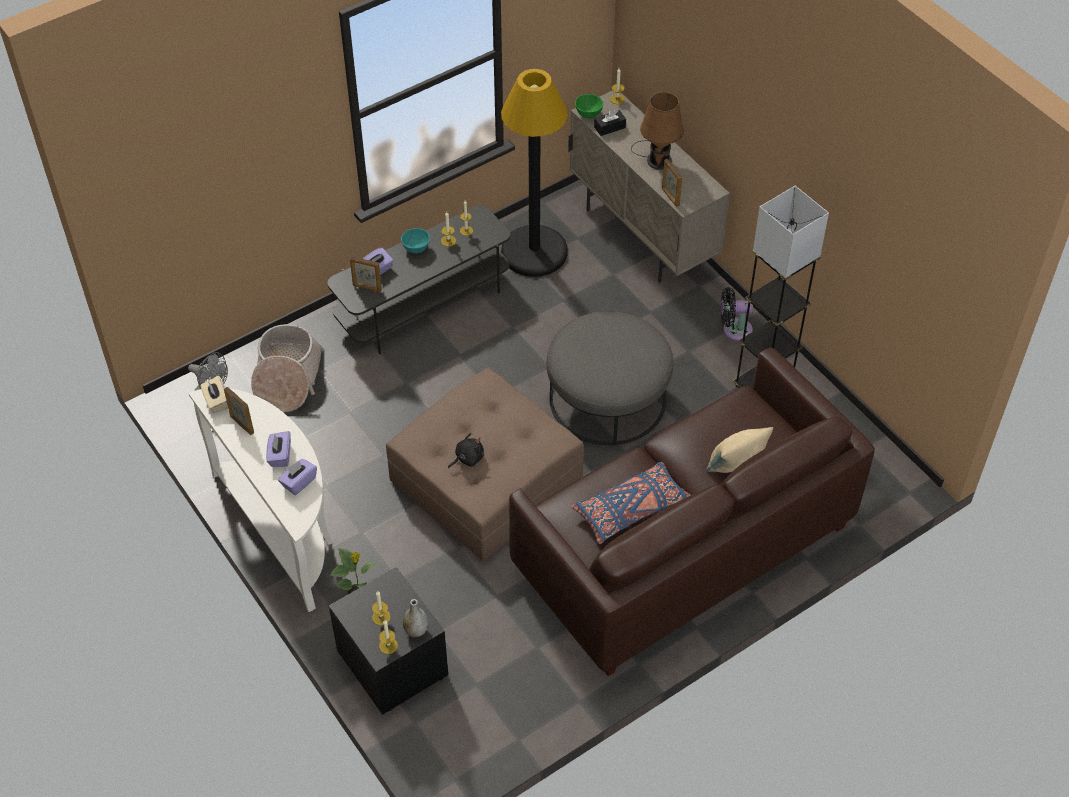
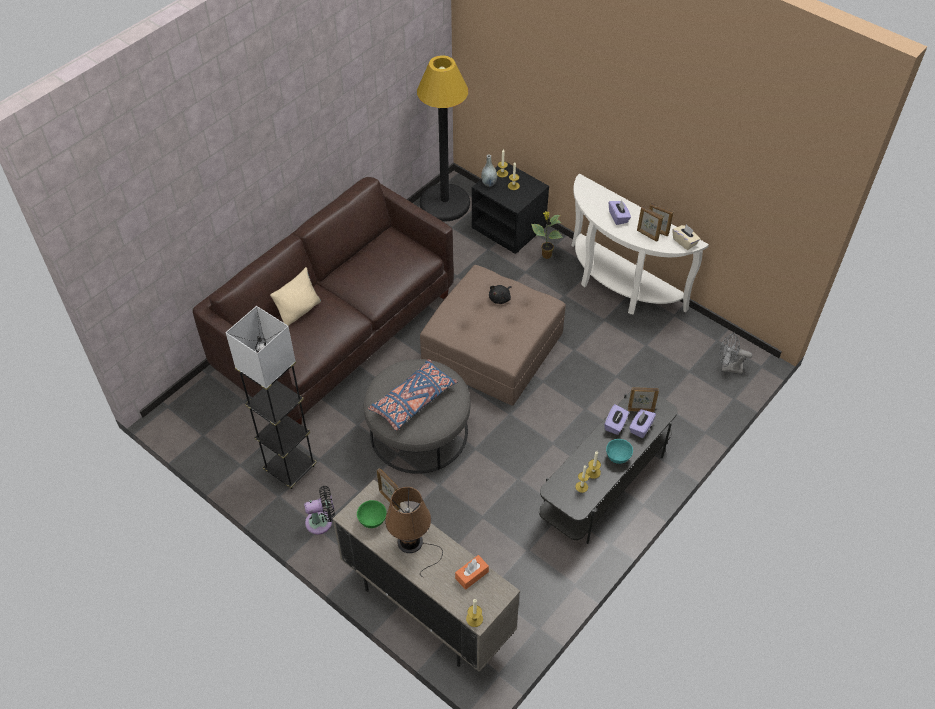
camera: 165 degrees right, 0 degrees up
(258, 421) = (647, 235): none -> picture frame
(287, 378) = (679, 391): basket -> none
(299, 482) = (596, 204): purple tissue box -> purple tissue box (615, 425)
(534, 252) = (526, 564): black floor lamp -> black floor lamp (444, 203)
(588, 114) = (499, 588): green bowl -> green bowl (373, 521)
(609, 127) = (471, 575): black tissue box -> orange tissue box
(630, 509) = (370, 266): blue pillow -> blue pillow (413, 401)

